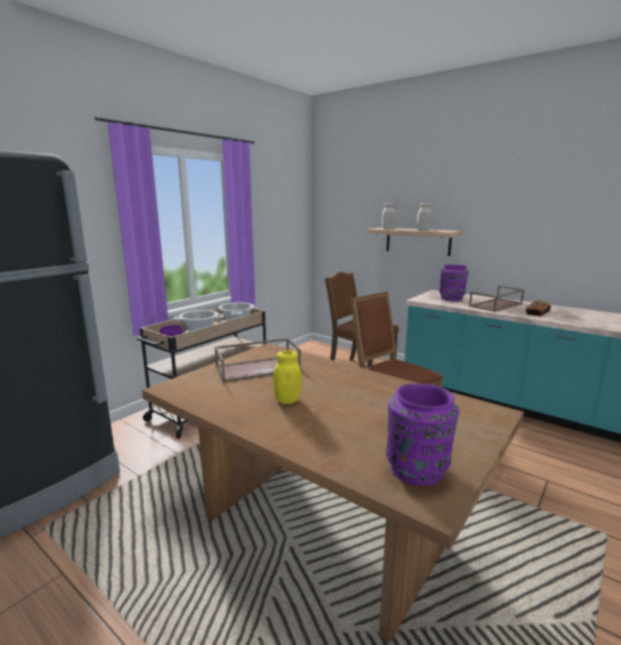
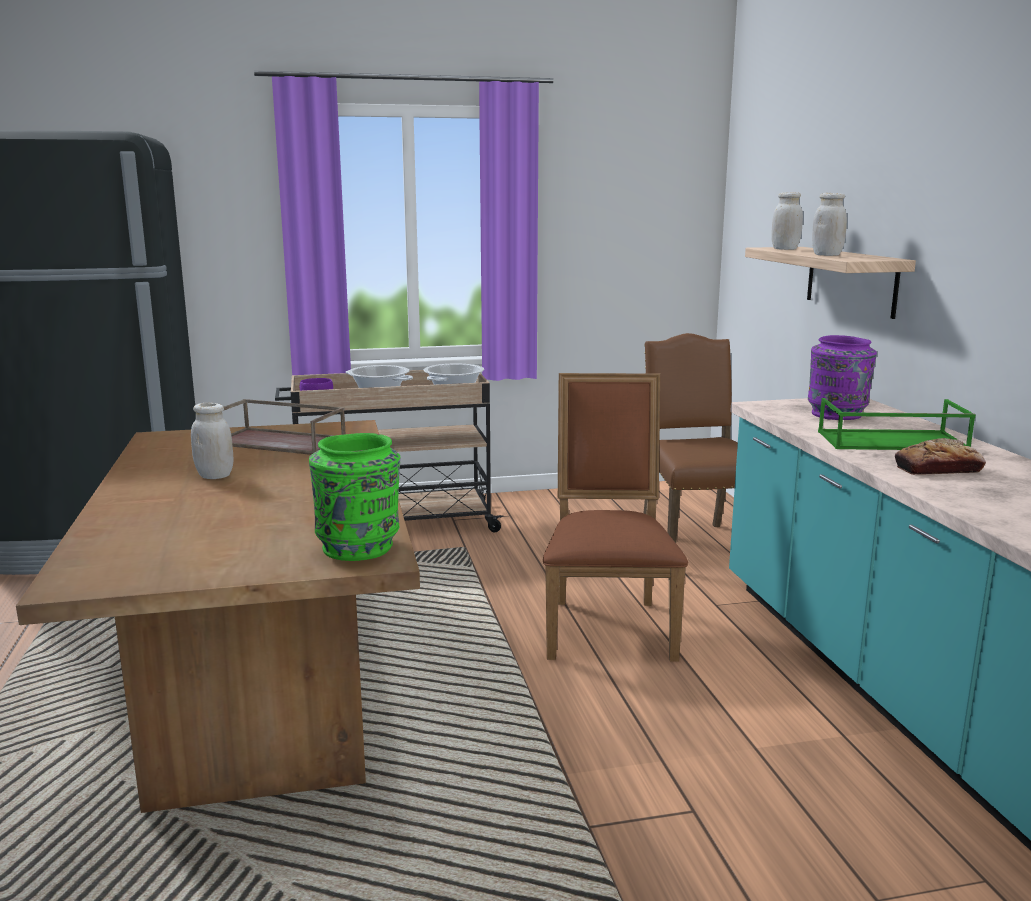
camera: 40 degrees right, 0 degrees up
(287, 400) = (215, 476): yellow jar -> white jar
(418, 469) = (137, 562): purple vase -> none
(473, 411) = (359, 547): none -> green vase
(496, 305) = (890, 441): brown tray -> green tray

